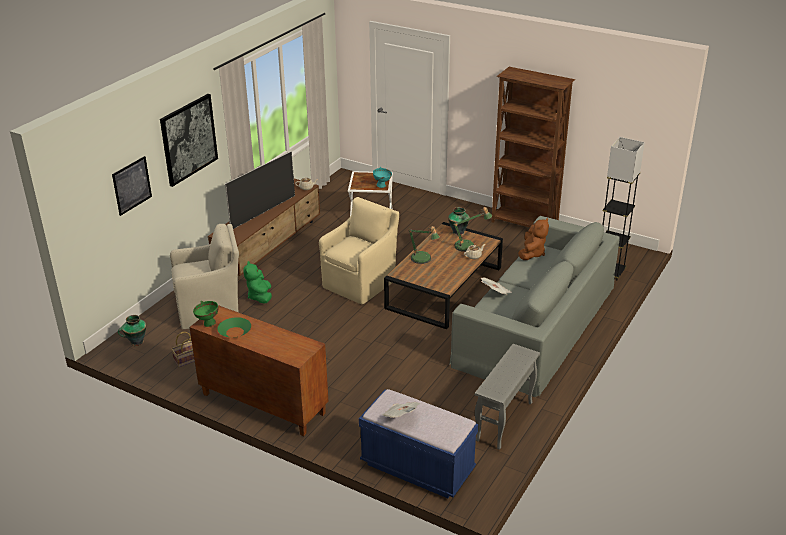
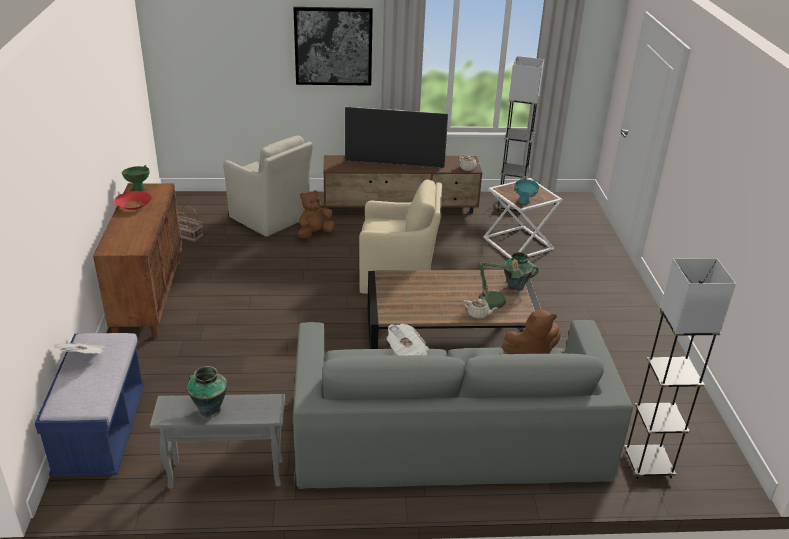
camera: 55 degrees right, 0 degrees up
(132, 185) = (243, 59): picture -> none
(136, 342) = (193, 204): vase -> vase (209, 409)
(235, 332) = (133, 205): green bowl -> red bowl
(260, 297) = (315, 234): green plush toy -> brown plush toy
(323, 205) = (510, 207): none -> grey floor lamp
(423, 260) = (430, 283): table lamp -> none
(524, 224) = (659, 349): brown bookcase -> none

